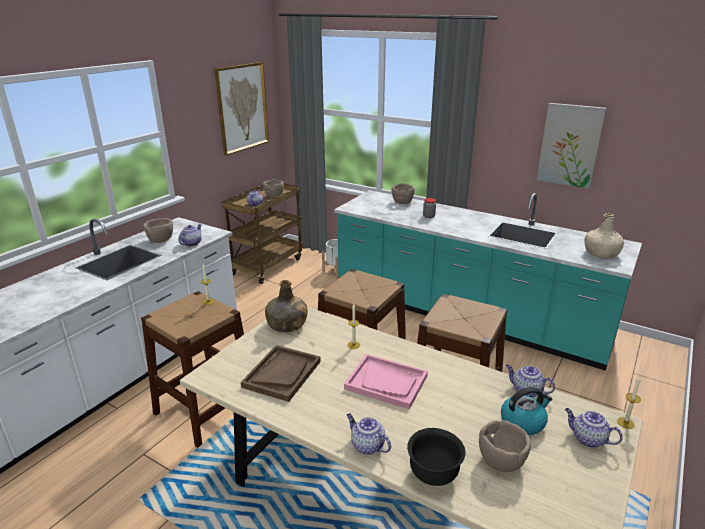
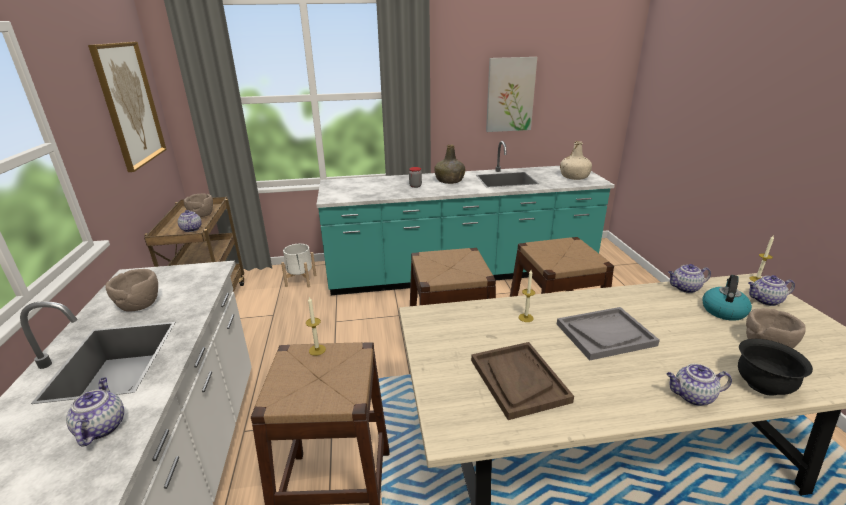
camera: 40 degrees left, 0 degrees up
(192, 243) = (199, 291): teapot -> teapot (101, 427)
(287, 325) = (437, 331): green bottle -> green bottle (449, 181)
(386, 382) = (605, 334): pink tray -> grey tray
(402, 202) = (371, 181): brown bowl -> none

